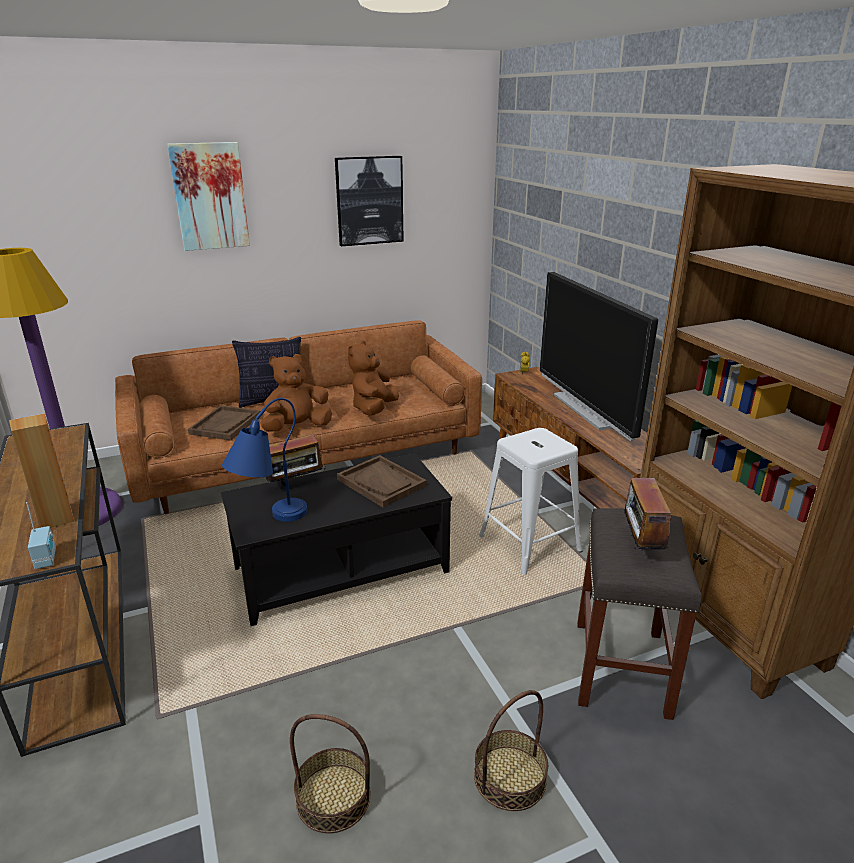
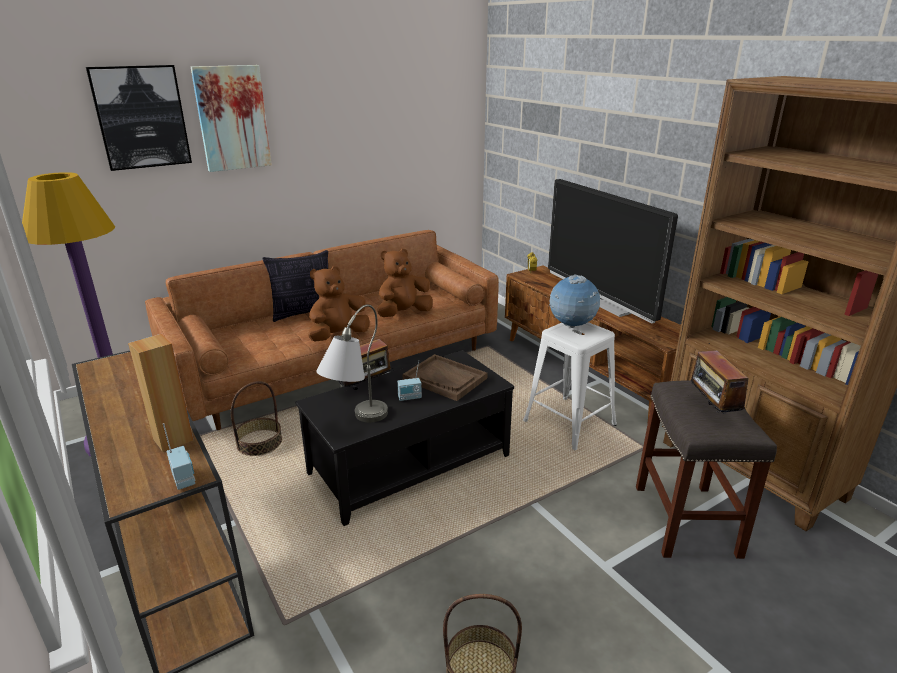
camera: 10 degrees left, 0 degrees up
(226, 424) = (267, 338): brown tray -> none
(269, 521) = (355, 424): blue table lamp -> grey table lamp
(336, 499) = (410, 398): none -> radio
(369, 200) = (378, 119): picture -> picture (141, 117)
(374, 409) = (403, 314): brown plush toy -> brown plush toy turned 45 degrees clockwise
(510, 777) = (629, 628): basket -> basket (259, 443)
(533, 437) = (572, 326): none -> globe

